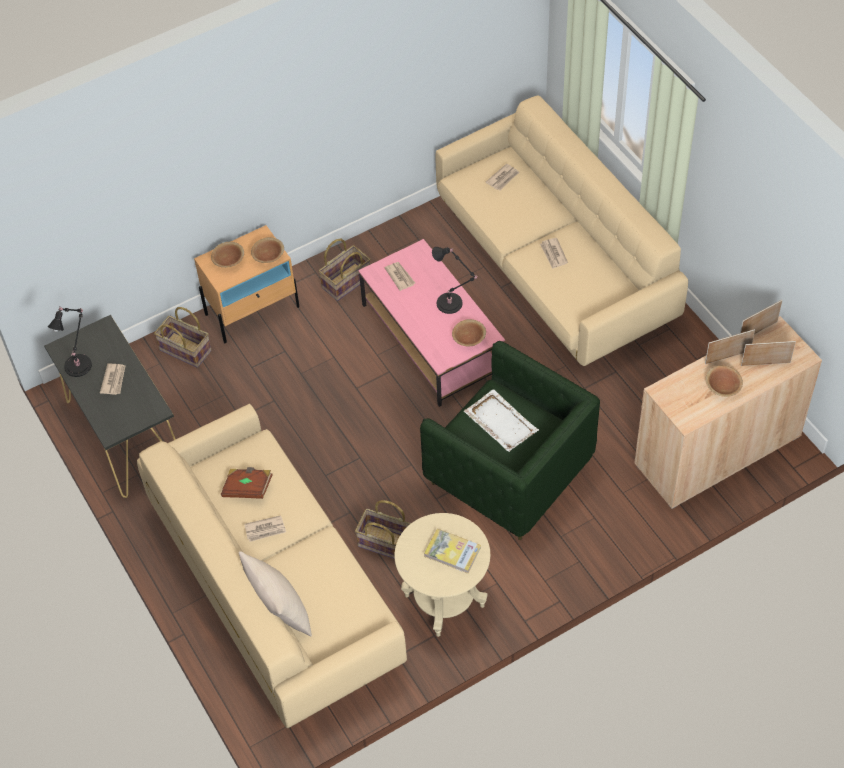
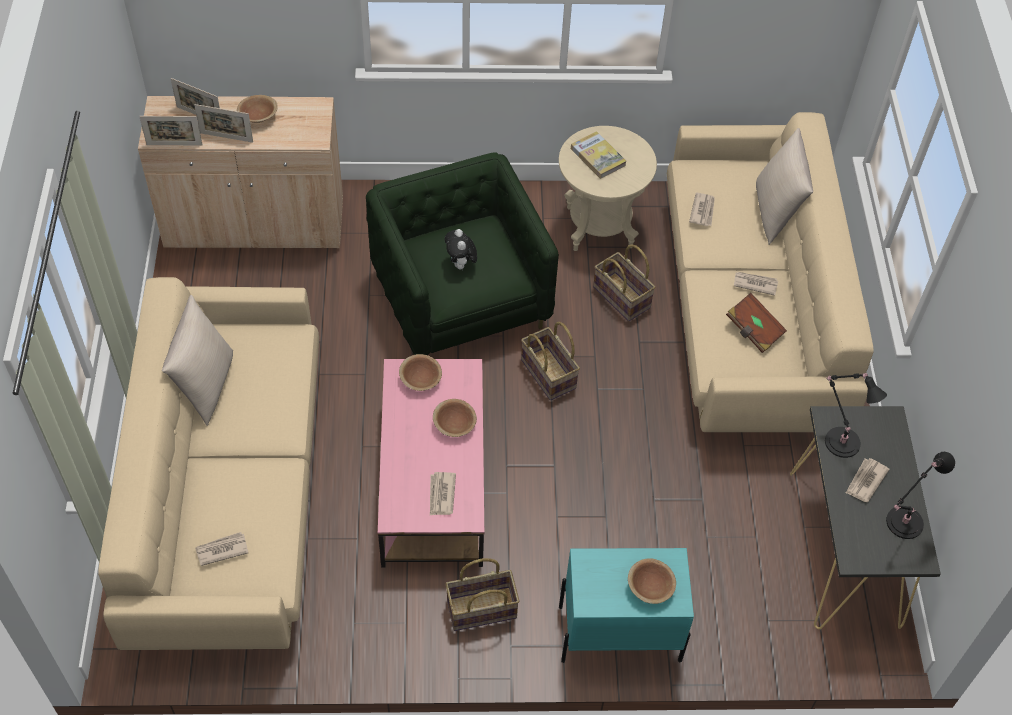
camera: 155 degrees left, 0 degrees up
(184, 351) = (730, 621): basket -> basket (549, 373)
(252, 310) = (618, 633): beige nightstand -> turquoise nightstand
(268, 256) = (596, 565): brown bowl -> brown bowl (454, 424)
(451, 304) = (408, 429): black table lamp -> black table lamp (840, 440)
(500, 421) = (461, 264): white tray -> plush toy
(553, 254) = (254, 414): newspaper -> newspaper (703, 211)
(602, 257) = (205, 385): none -> beige pillow

